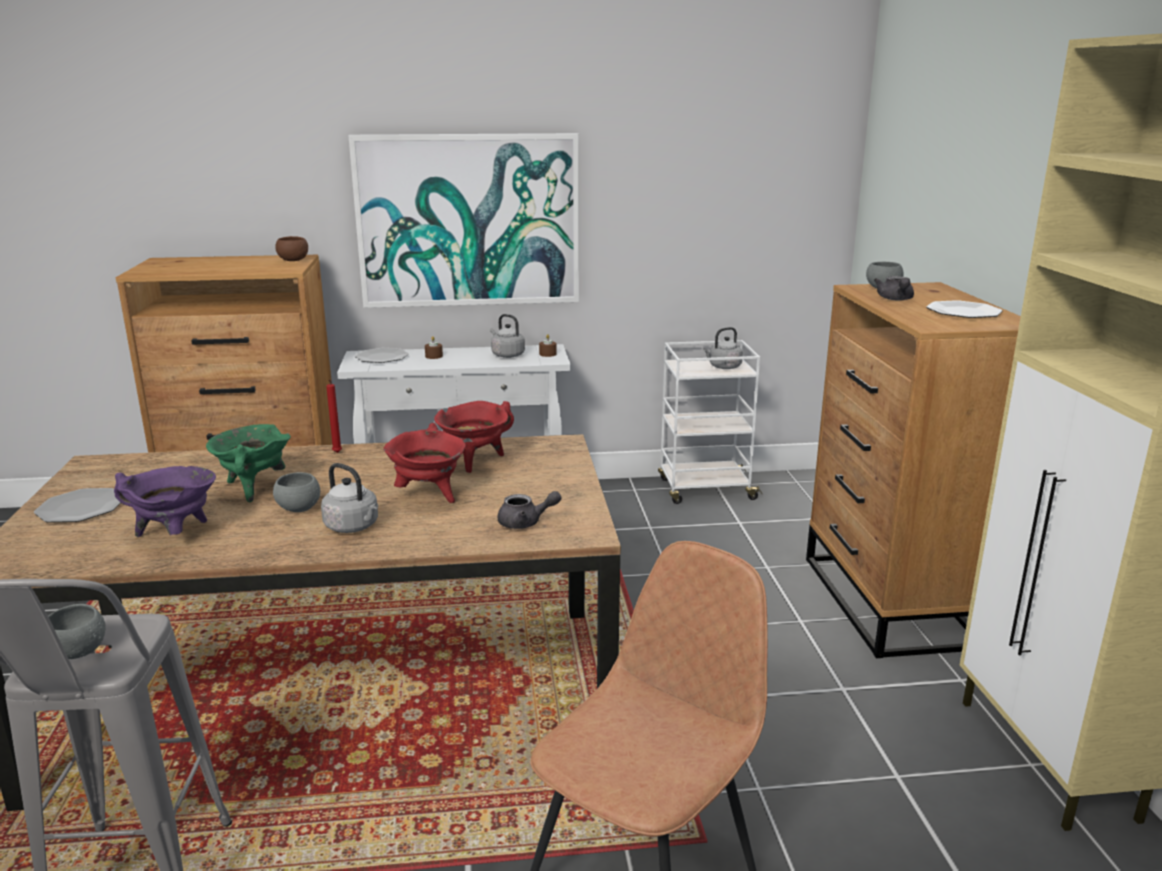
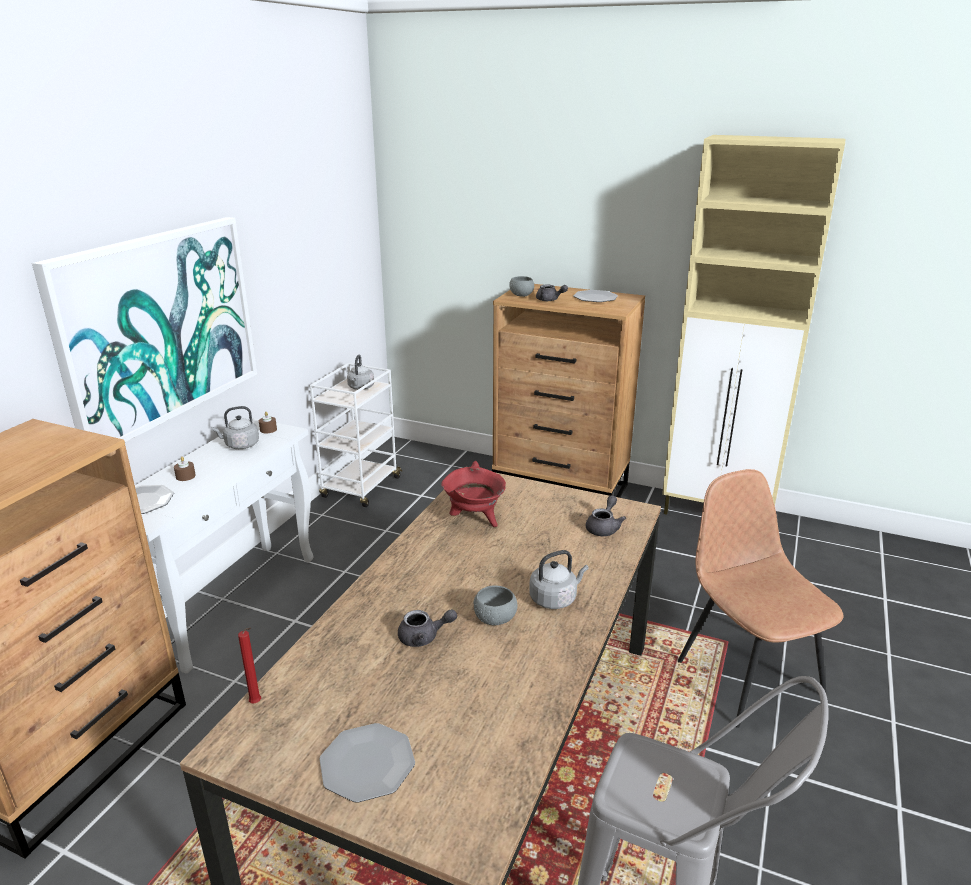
camera: 60 degrees left, 5 degrees up
(77, 652) = (666, 795): grey bowl -> none
(175, 535) = (496, 699): purple cooking pot -> none
(253, 488) = (424, 637): green cooking pot -> grey teapot
(293, 260) = (44, 434): brown bowl -> none
(337, 453) = (386, 577): red candle -> red candle (257, 703)
(429, 495) = (523, 553): red cooking pot -> none

